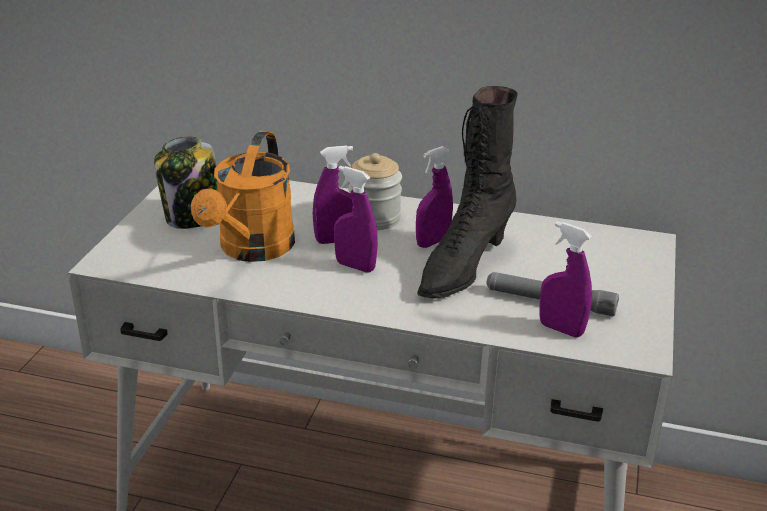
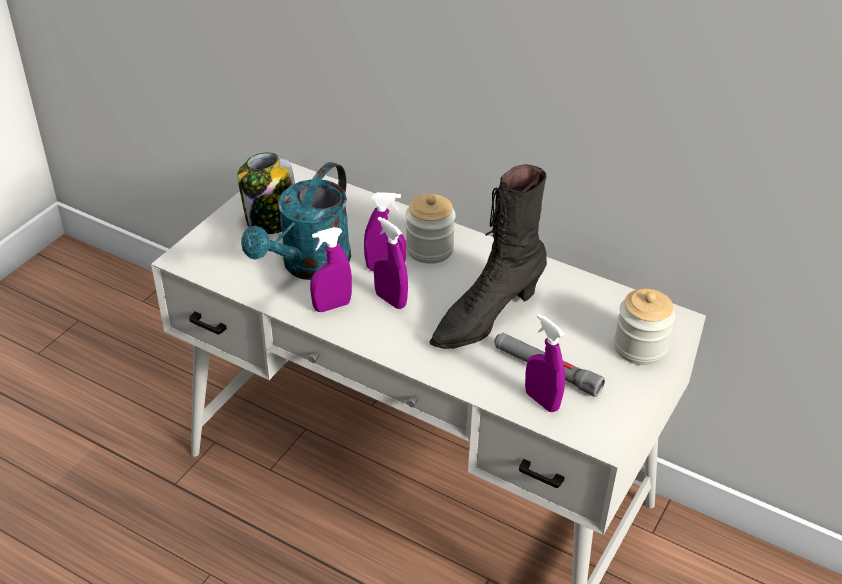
camera: 15 degrees right, 10 degrees up
(252, 250) = (309, 266): orange watering can -> turquoise watering can
(433, 242) = (470, 285): purple spray bottle -> purple spray bottle (332, 306)
(630, 269) = (639, 347): none -> jar

